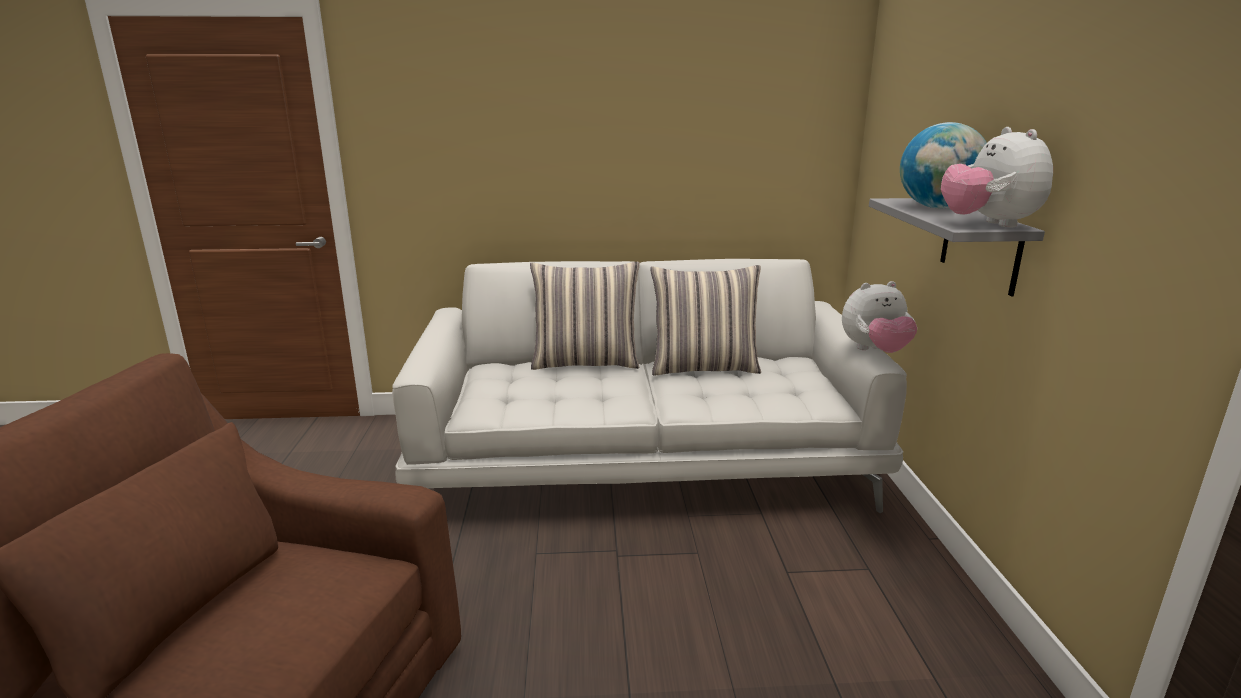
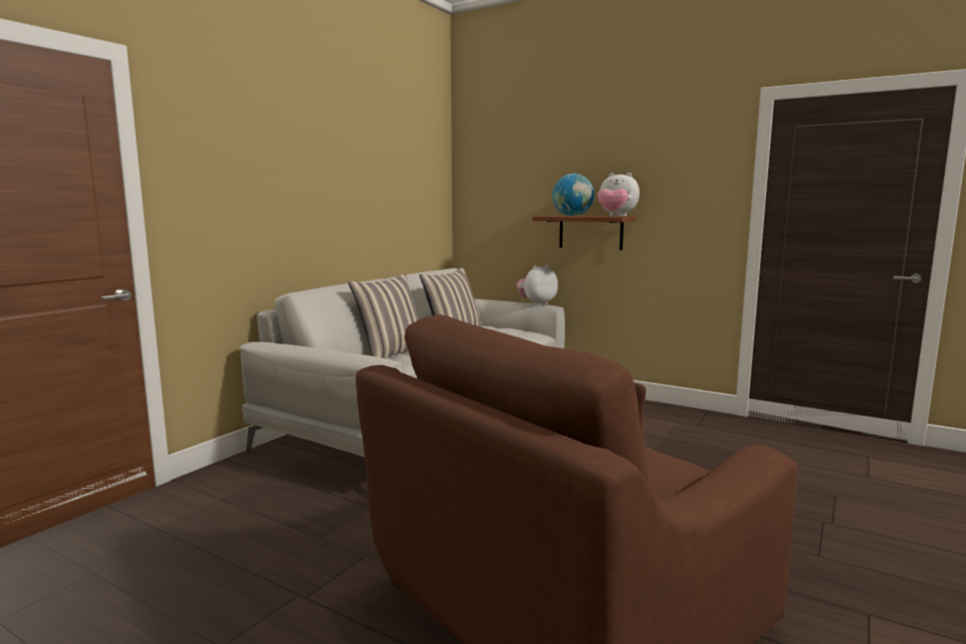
camera: 55 degrees left, 10 degrees down
(875, 351) = (537, 304): plush toy -> plush toy turned 150 degrees counterclockwise
(980, 245) = (590, 232): grey shelf -> brown shelf

